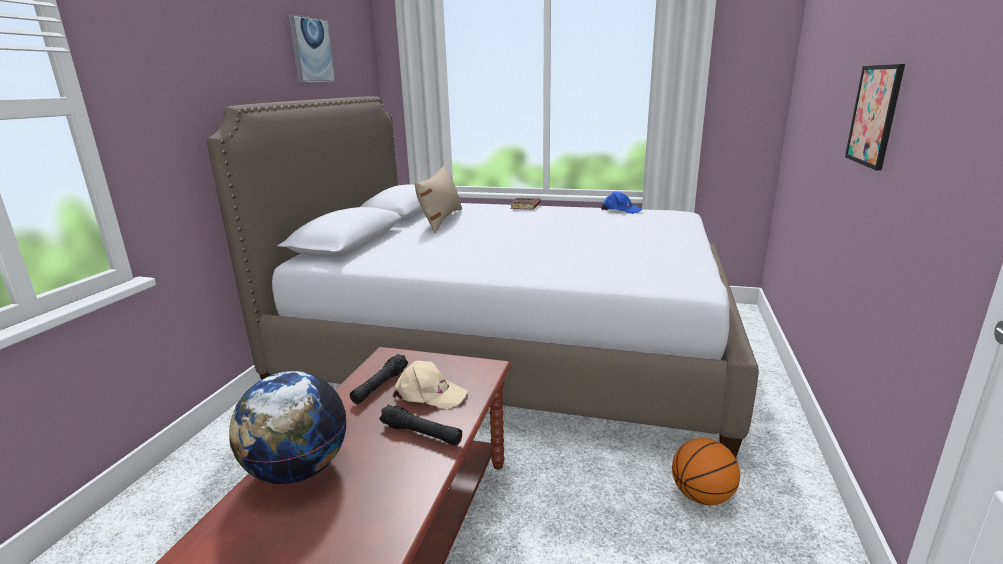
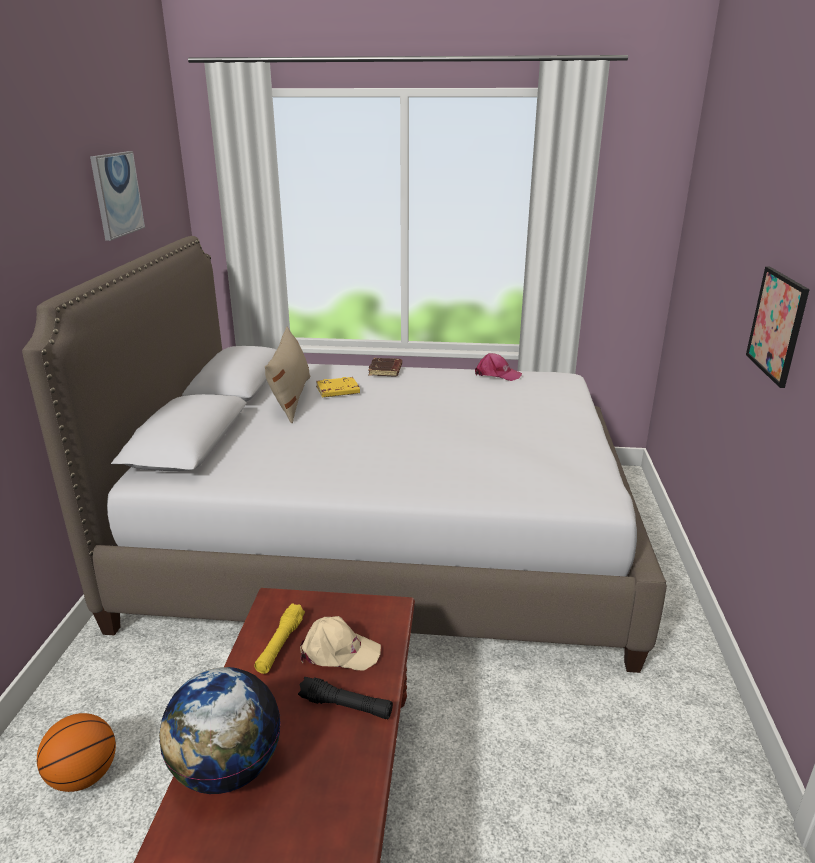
camera: 10 degrees left, 5 degrees up
(380, 386) = (280, 645): black flashlight -> yellow flashlight
(481, 217) = (337, 391): none -> yellow book
(620, 210) = (497, 374): blue cap -> pink cap
(702, 496) = (613, 716): basketball -> basketball (84, 776)

